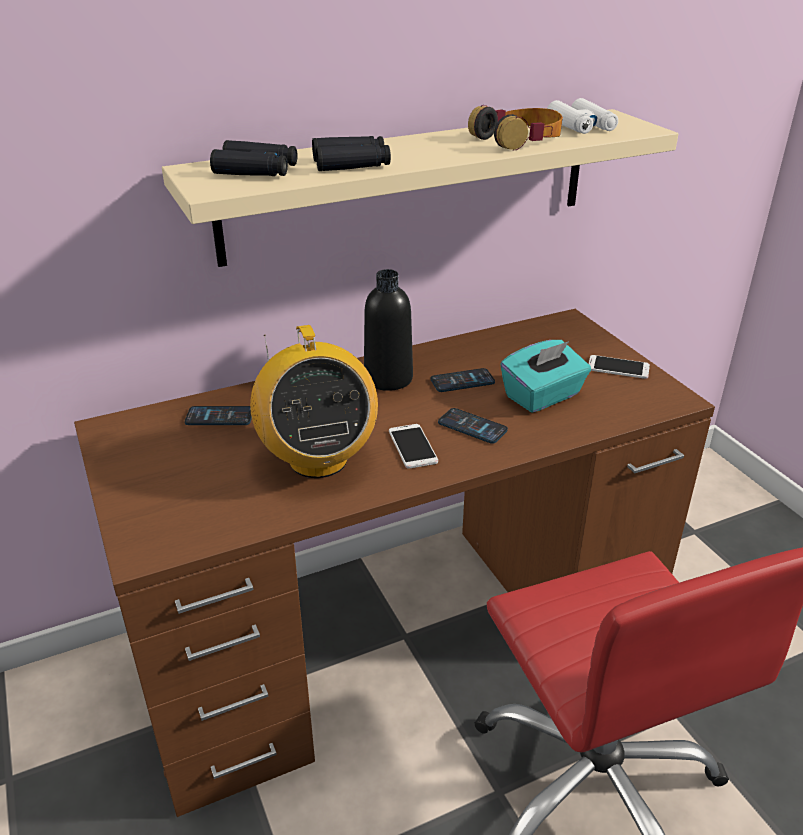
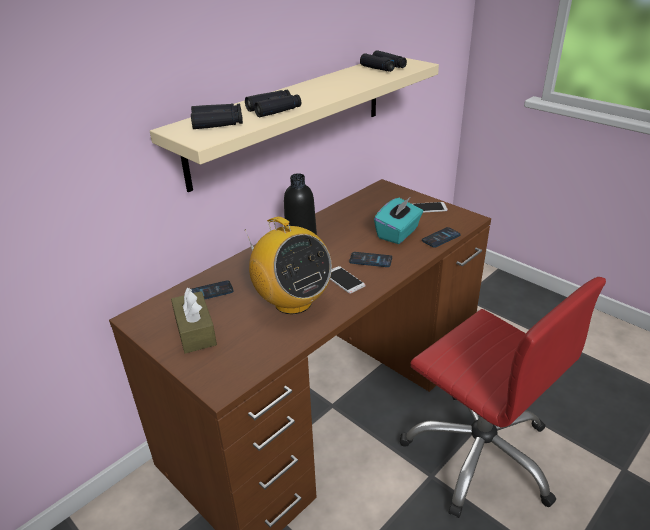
camera: 20 degrees left, 0 degrees up
(164, 465) = (195, 331): none -> brown tissue box
(462, 381) = (346, 235): phone -> phone (441, 238)
(518, 139) = (356, 80): headphones -> none
(581, 126) = (383, 67): white binoculars -> black binoculars

